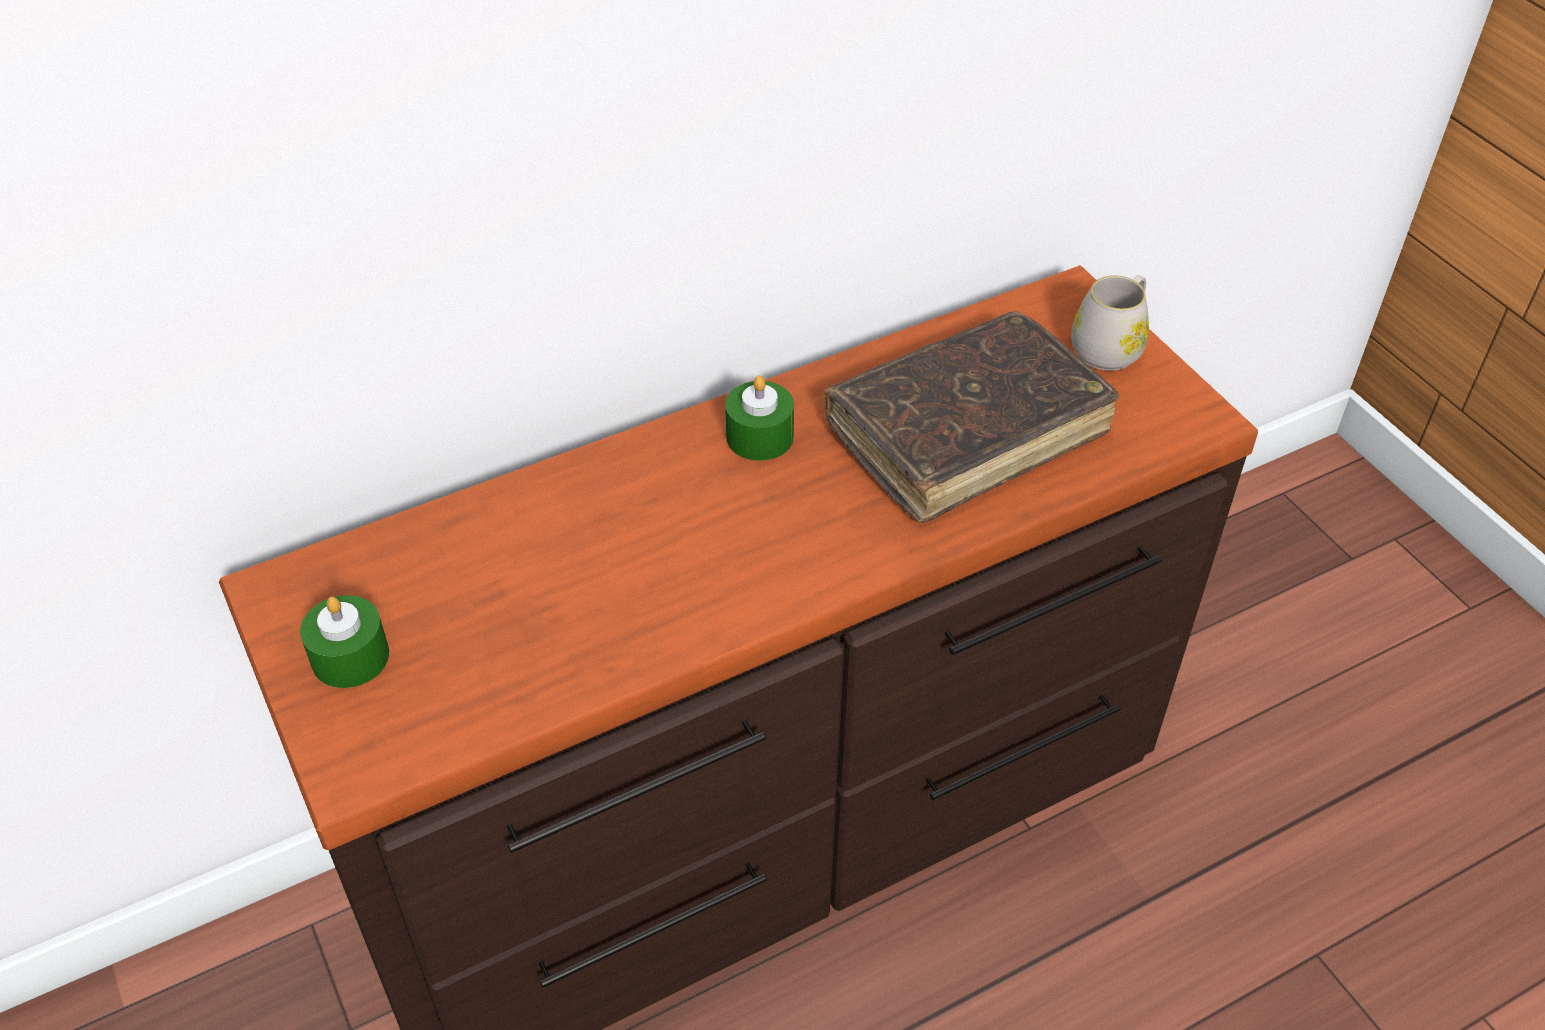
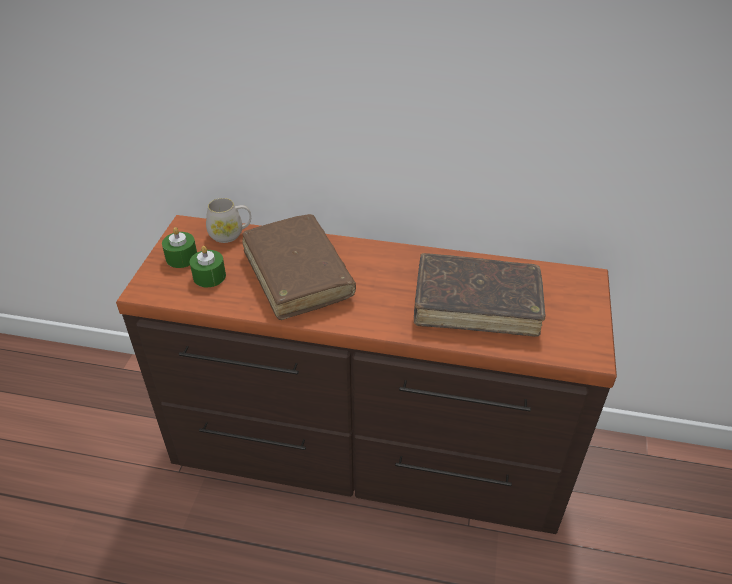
camera: 40 degrees right, 5 degrees down
(621, 555) = (297, 275): none -> brown book
(760, 436) = (392, 263): green candle -> green candle (209, 276)
(1111, 347) = (581, 306): white mug -> white mug (230, 234)

